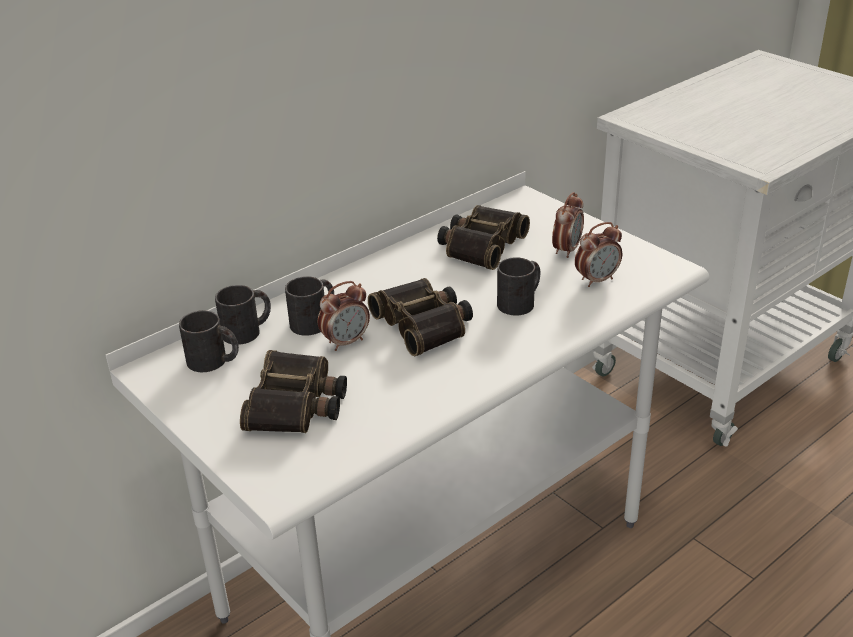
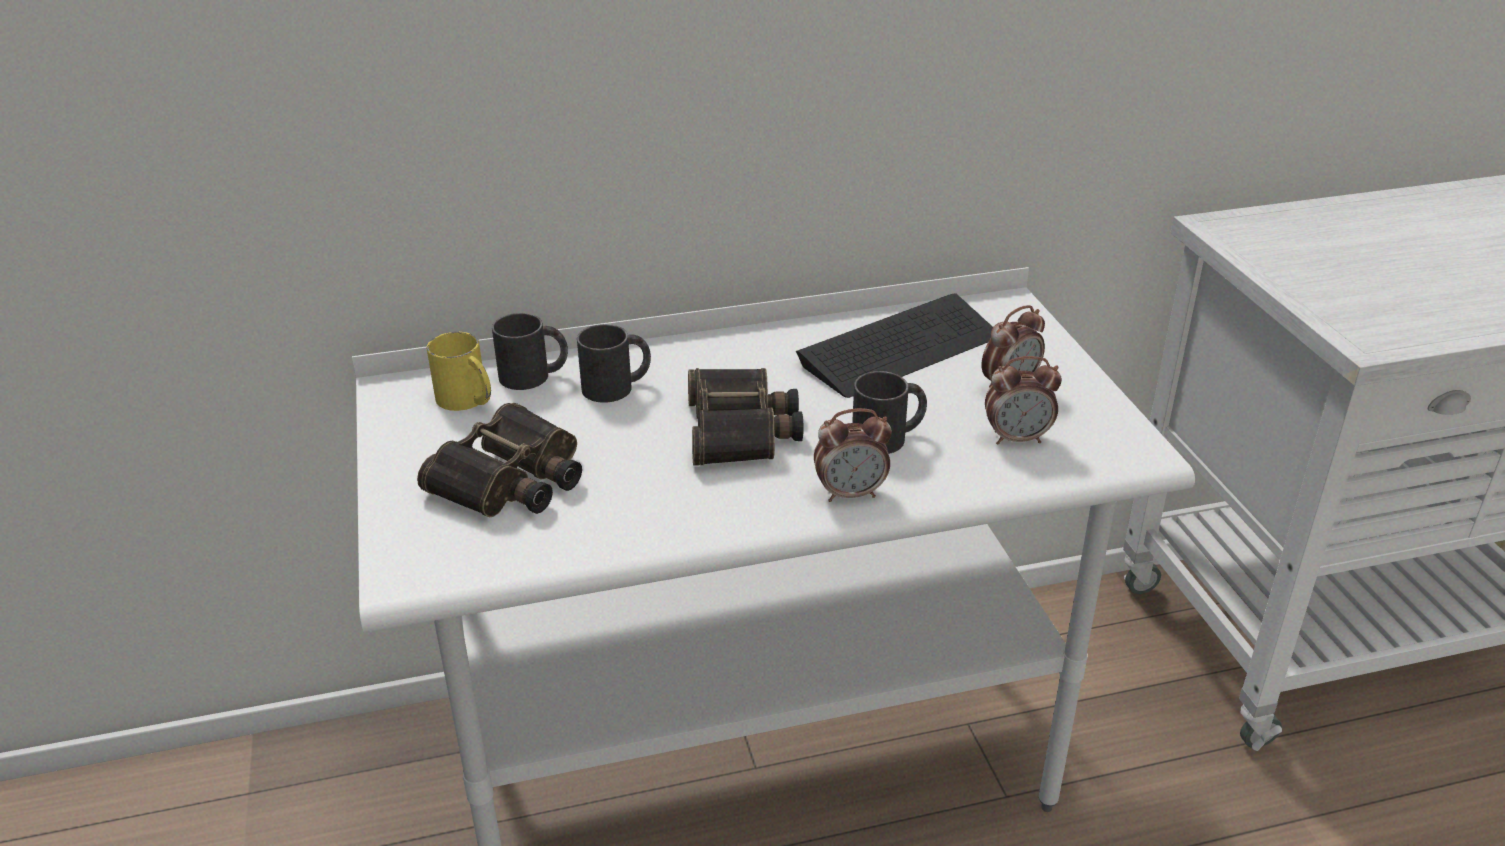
camera: 25 degrees right, 0 degrees up
(214, 361) = (468, 400): black mug -> yellow mug
(346, 342) = (631, 423): alarm clock -> alarm clock (851, 493)
(481, 245) = (899, 349): binoculars -> keyboard

